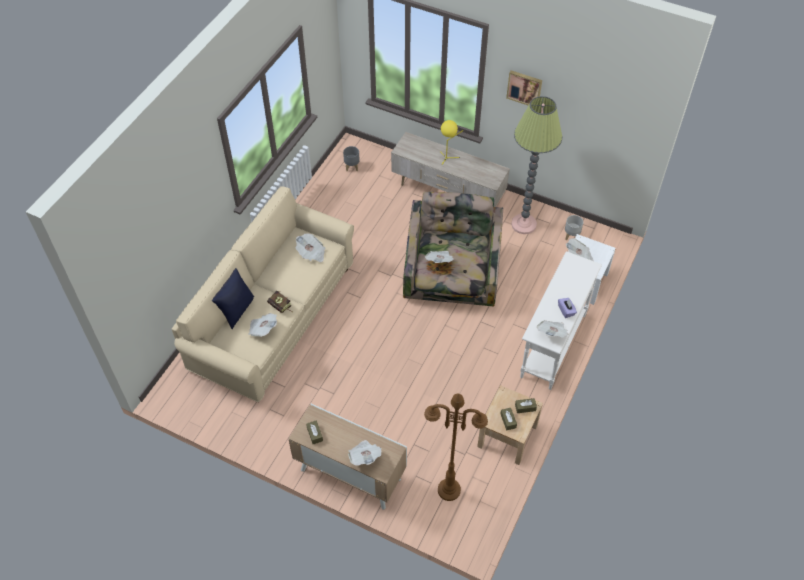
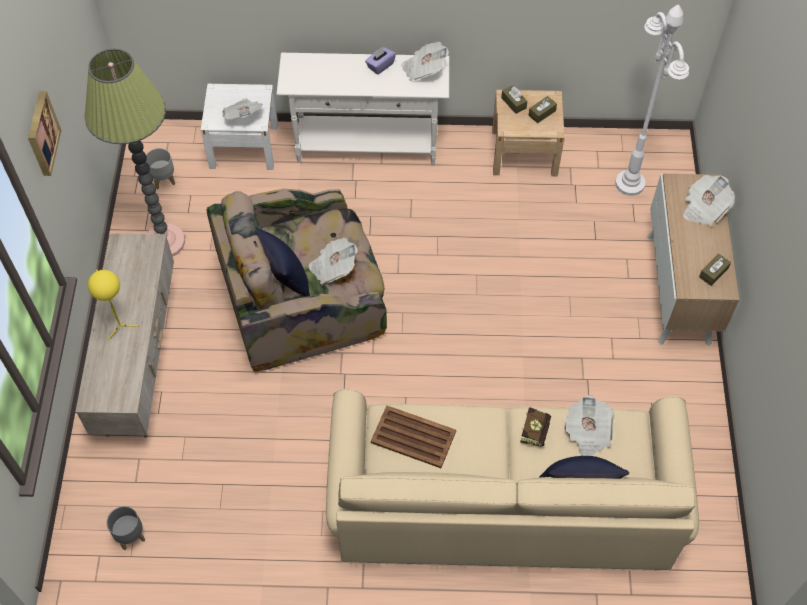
camera: 115 degrees left, 5 degrees up
(311, 253) = (412, 436): newspaper -> brown tray
(445, 238) = (283, 279): none -> blue pillow
(448, 490) = (630, 184): brown floor lamp -> white floor lamp

